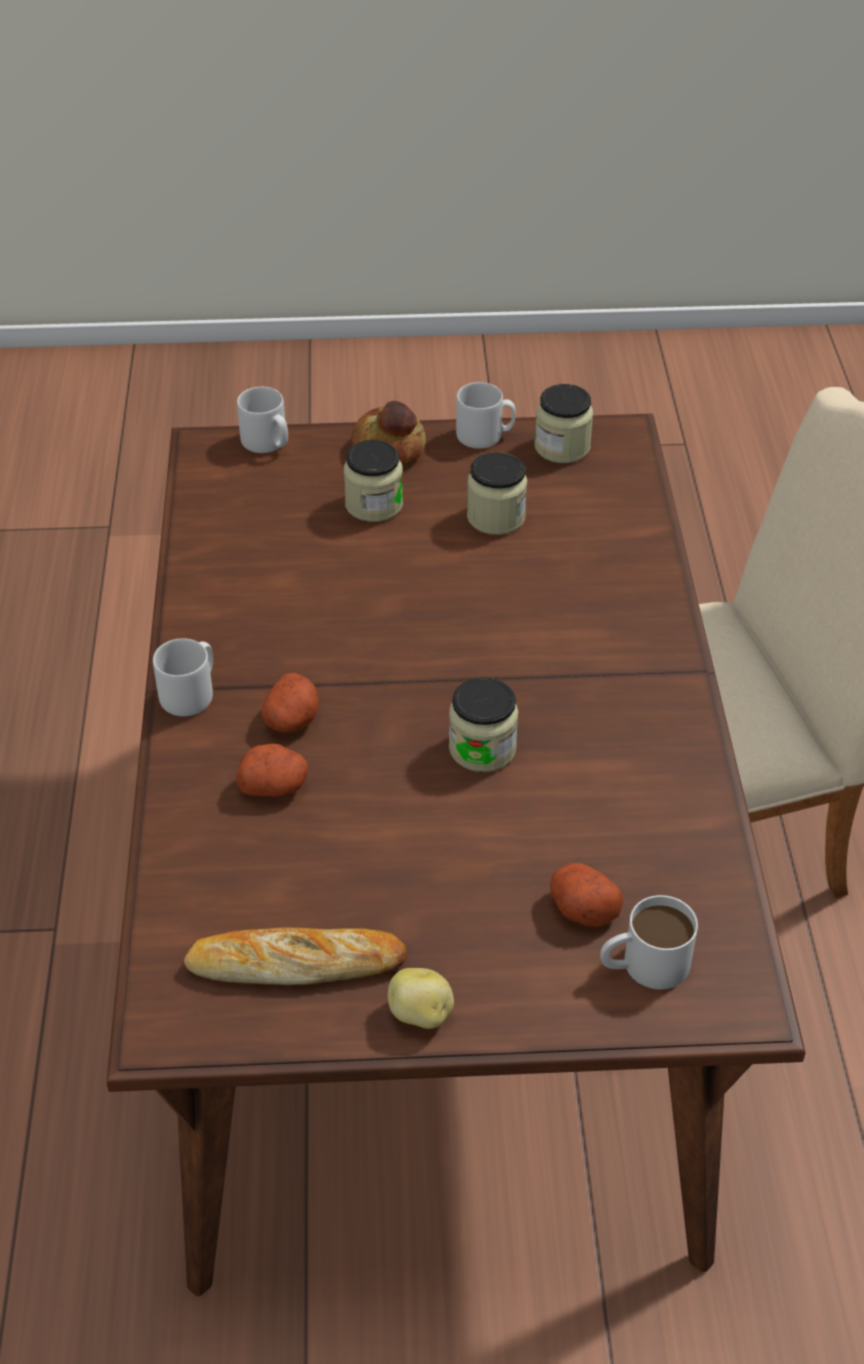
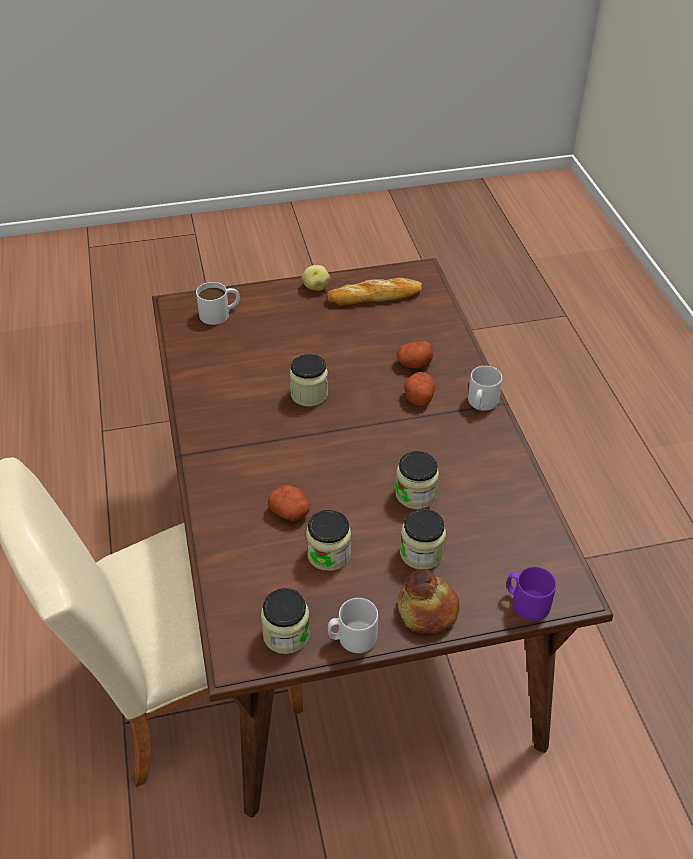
camera: 170 degrees right, 0 degrees up
(267, 443) = (526, 603): grey mug -> purple mug
(355, 572) = (416, 494): none -> jar
(582, 908) = (249, 330): potato -> potato (291, 512)

